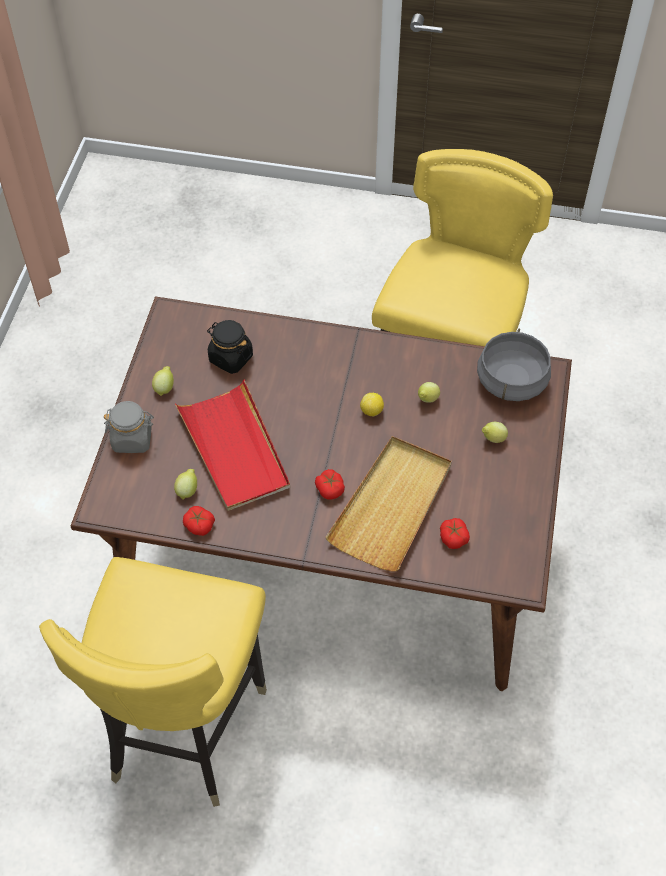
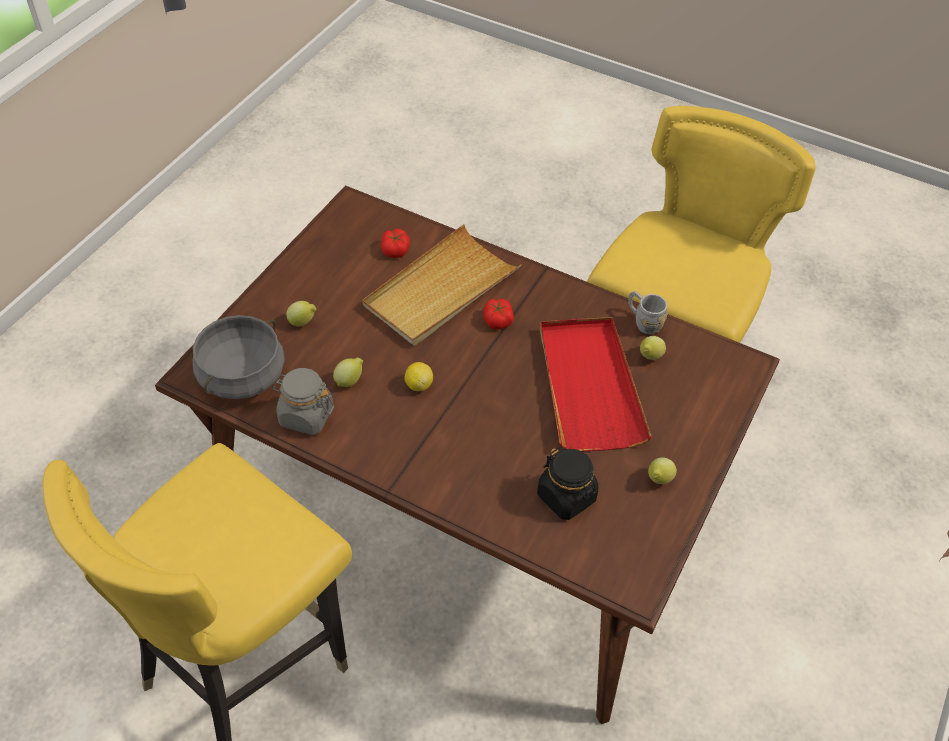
camera: 165 degrees left, 5 degrees down
(132, 439) = (705, 427): grey jar -> grey jar (305, 416)
(199, 525) = (643, 321): tomato -> grey mug

